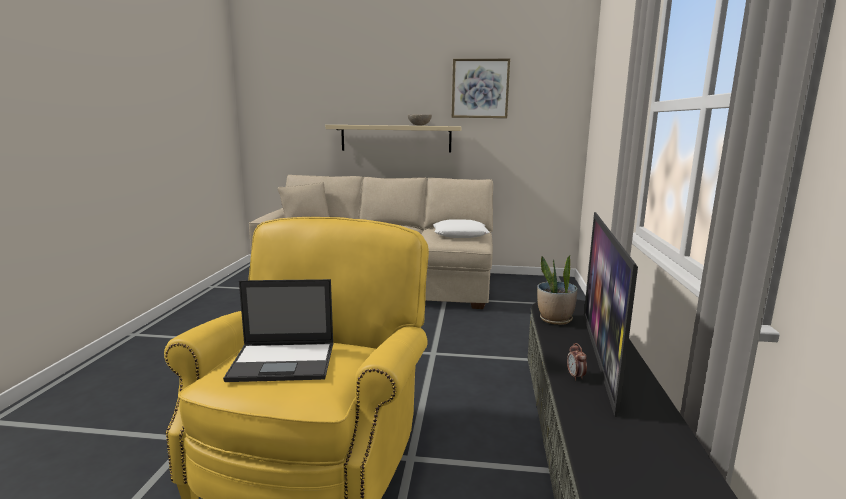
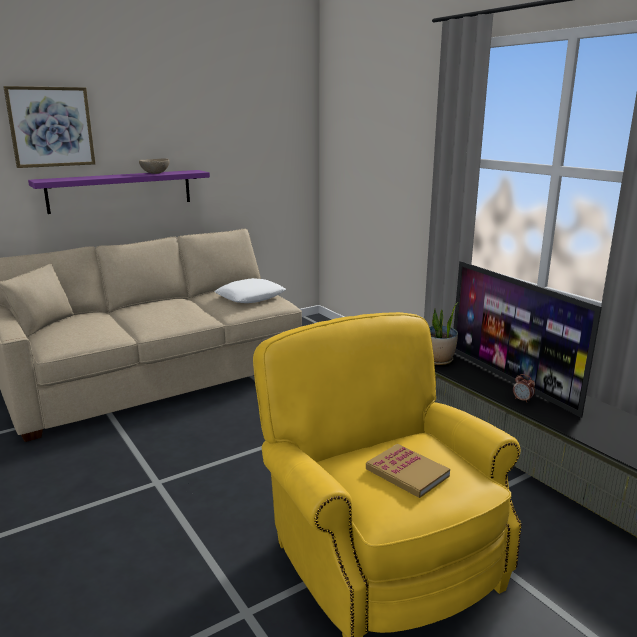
camera: 40 degrees left, 5 degrees up
(284, 362) = (407, 473): laptop -> book
(395, 138) = (121, 191): beige shelf -> purple shelf
(480, 88) = (214, 125): picture -> picture (51, 127)

